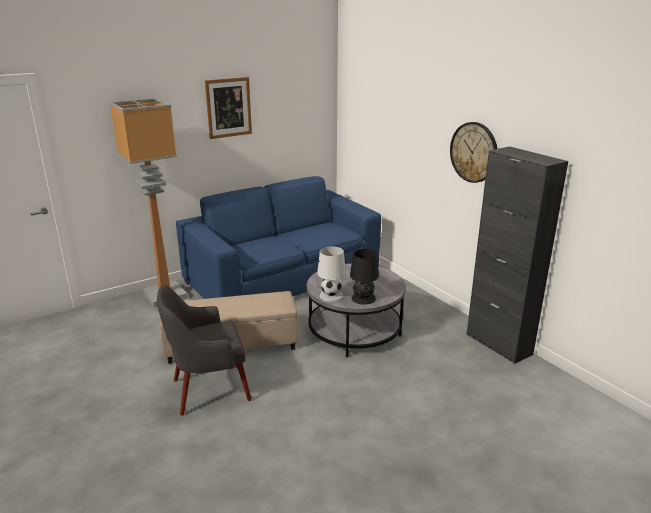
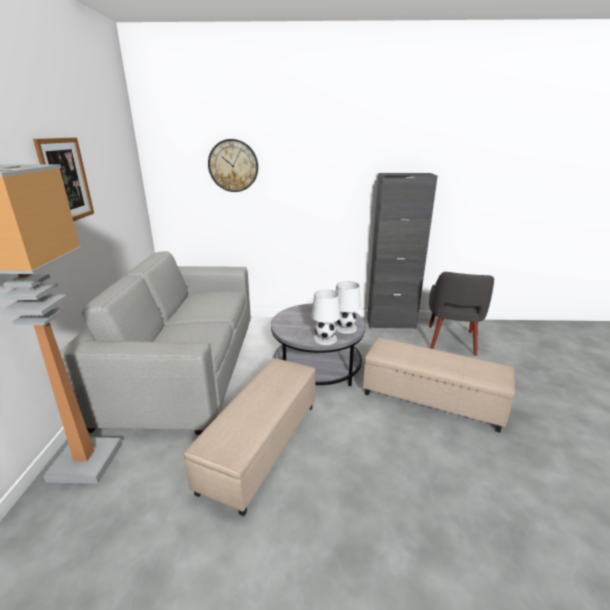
camera: 55 degrees left, 0 degrees up
(209, 390) = (329, 496): grey armchair -> grey armchair (451, 341)
(282, 277) = (184, 365): blue sofa -> grey sofa
(363, 298) = (346, 328): black table lamp -> white table lamp
(381, 408) = (431, 399): none -> beige ottoman
(474, 152) = (341, 185): wall clock -> wall clock (233, 166)

